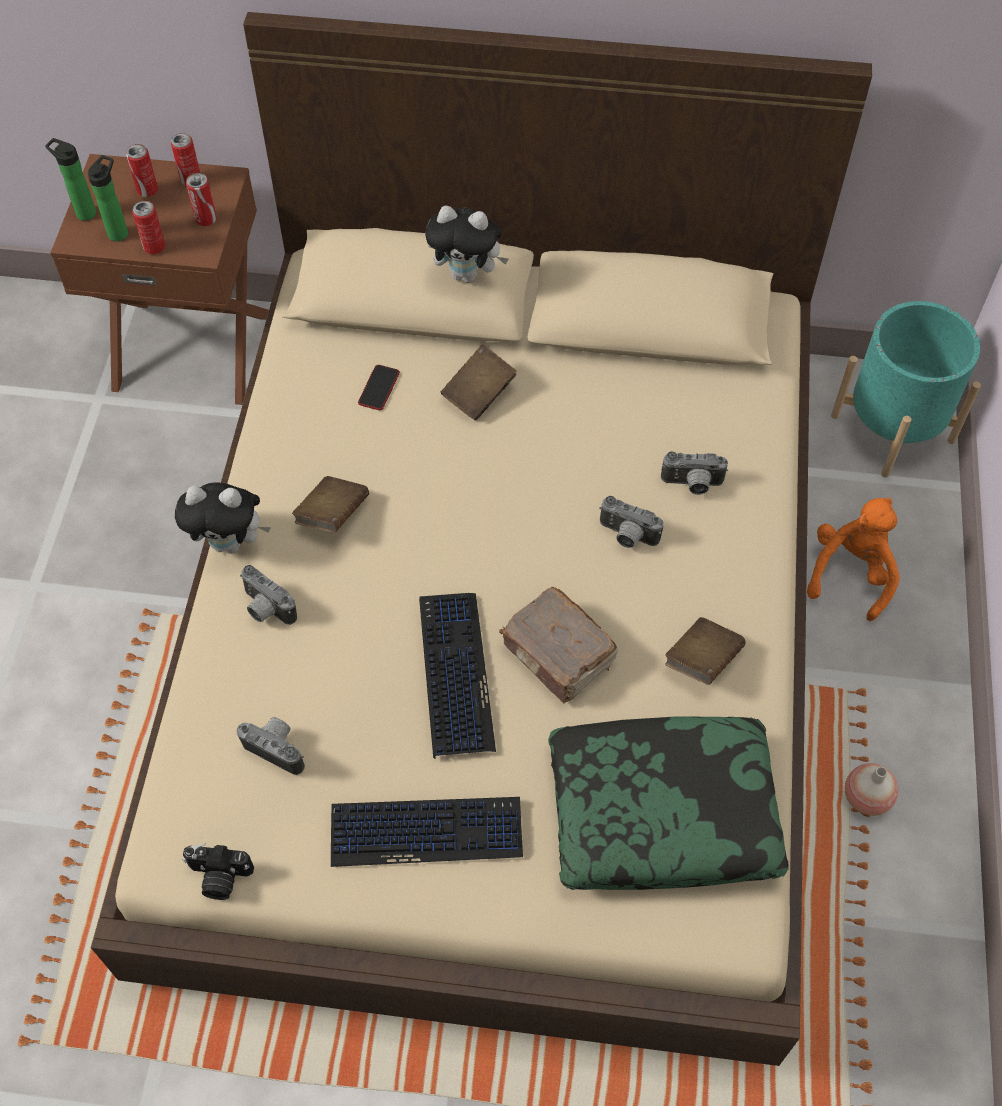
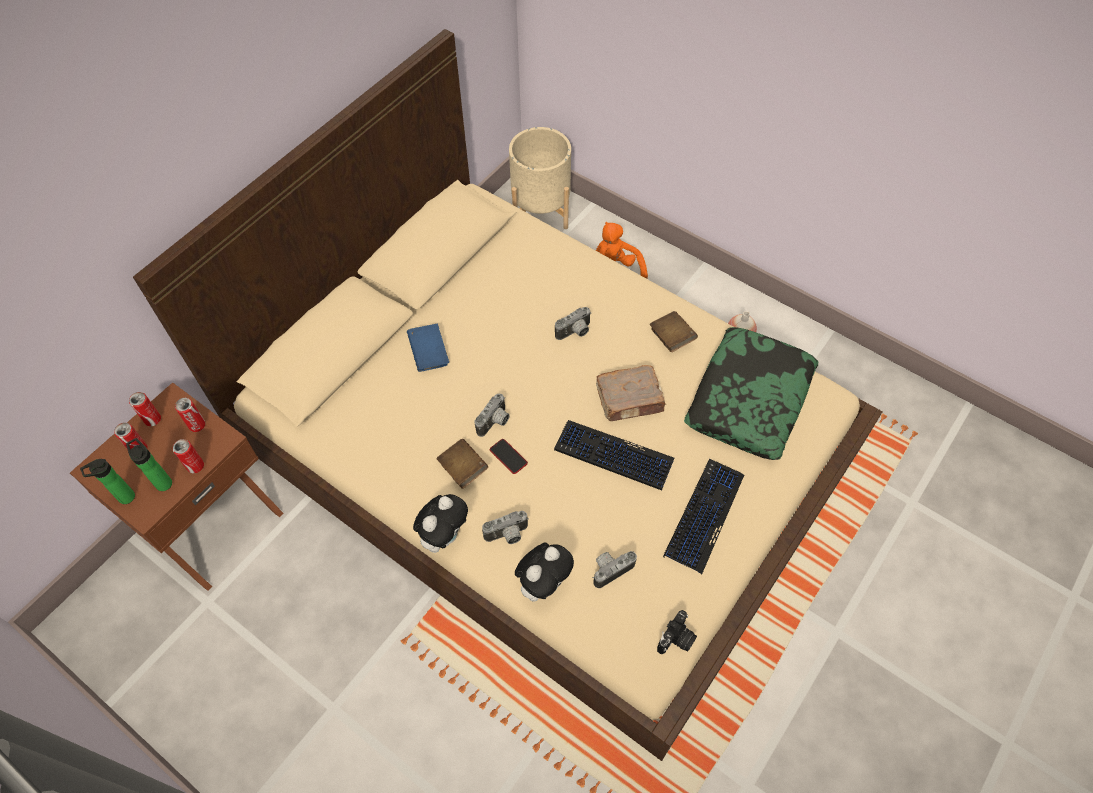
camera: 60 degrees left, 0 degrees up
(379, 388) = (386, 403): phone -> phone (508, 456)
(467, 274) = (356, 309): plush toy -> plush toy (544, 584)
(479, 394) = (429, 354): brown book -> blue book
(692, 485) = (562, 288): camera -> camera (495, 423)
(892, 428) = (541, 209): turquoise planter -> beige planter

